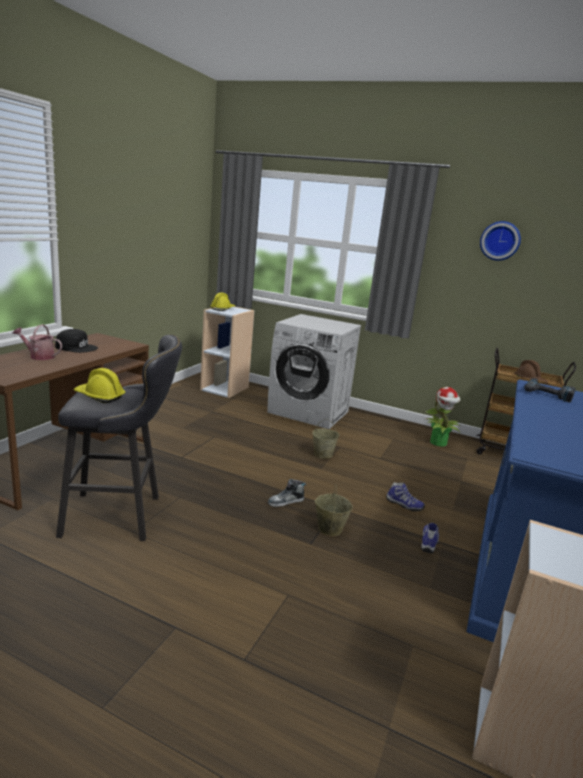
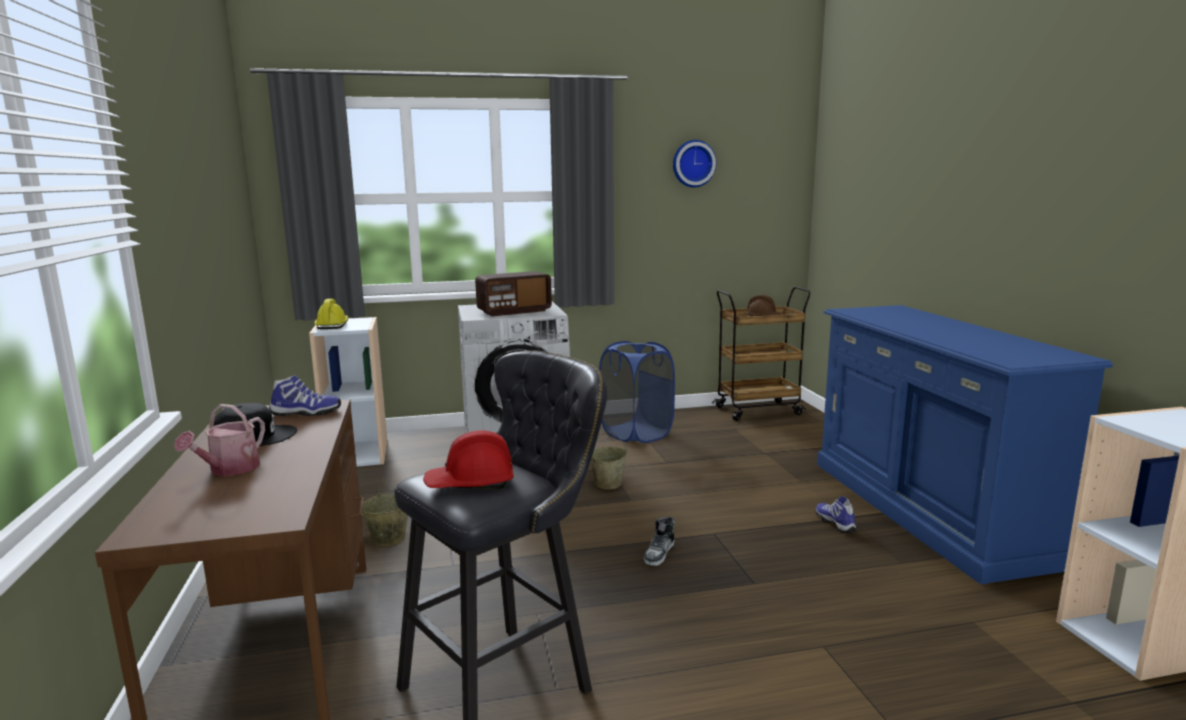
camera: 35 degrees left, 5 degrees down
(39, 356) = (229, 470): watering can -> watering can turned 45 degrees counterclockwise
(99, 396) = (470, 484): yellow hard hat -> red hard hat
(319, 325) = (514, 311): none -> radio
(329, 529) = (744, 558): beige bucket -> beige bucket (388, 538)
(391, 434) = (636, 433): none -> blue laundry basket
(404, 505) = (762, 499): shoe -> shoe (305, 413)
(438, 443) = (689, 424): potted plant -> none
(548, 393) = (875, 313): power drill -> none

